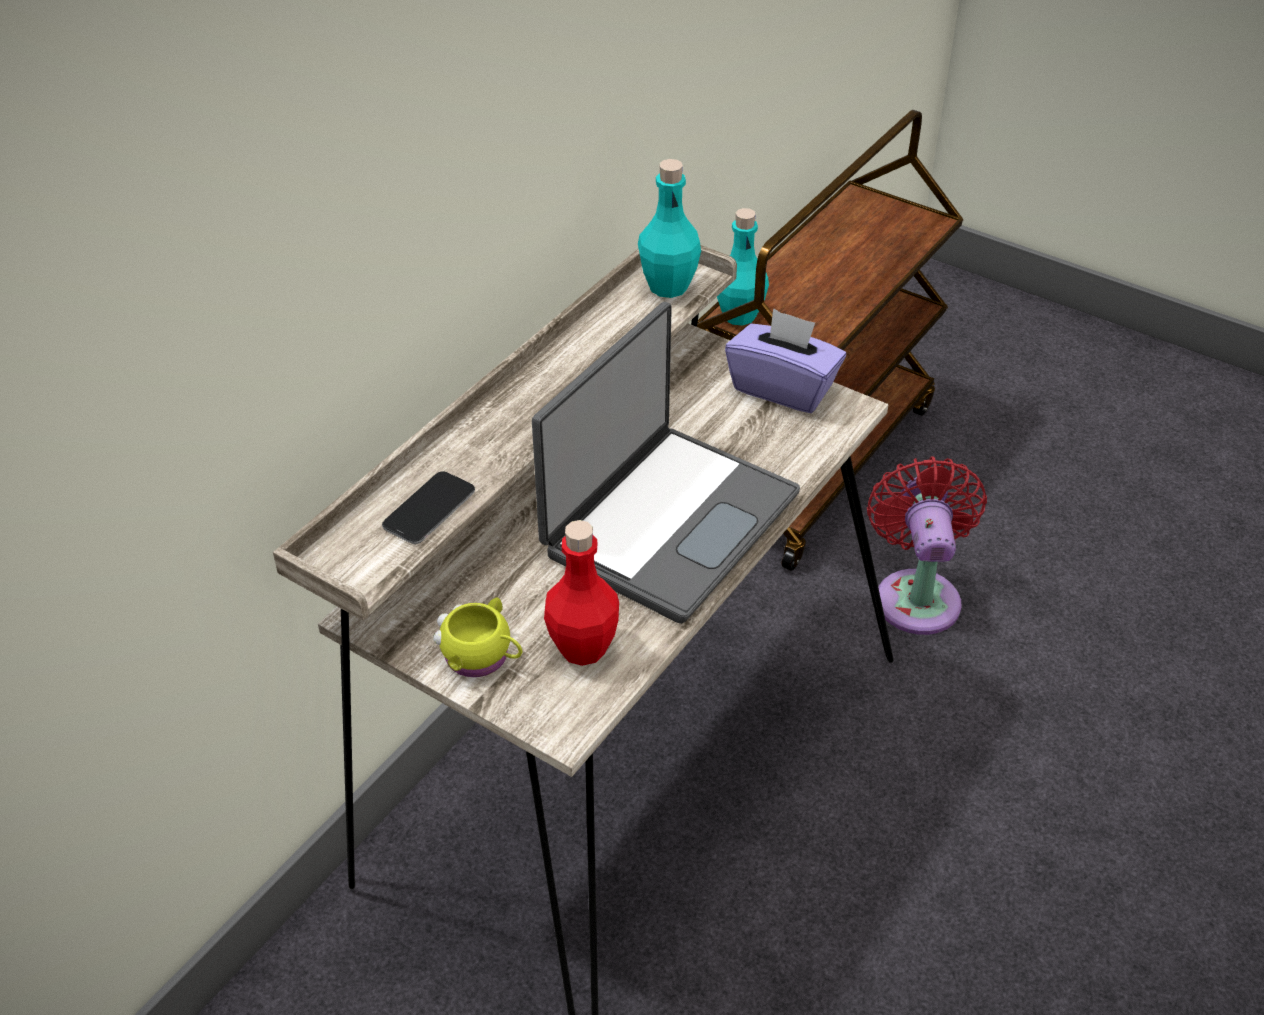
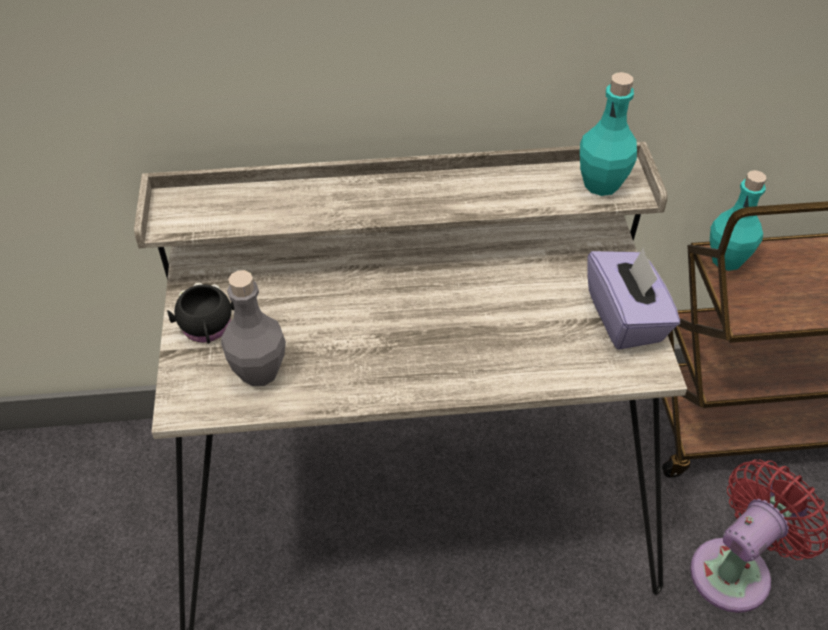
camera: 50 degrees right, 5 degrees up
(429, 509) = (254, 214): phone -> none
(482, 657) = (207, 329): yellow mug -> black mug
(583, 648) = (259, 371): red bottle -> grey bottle
(667, 522) = (418, 341): laptop -> none

